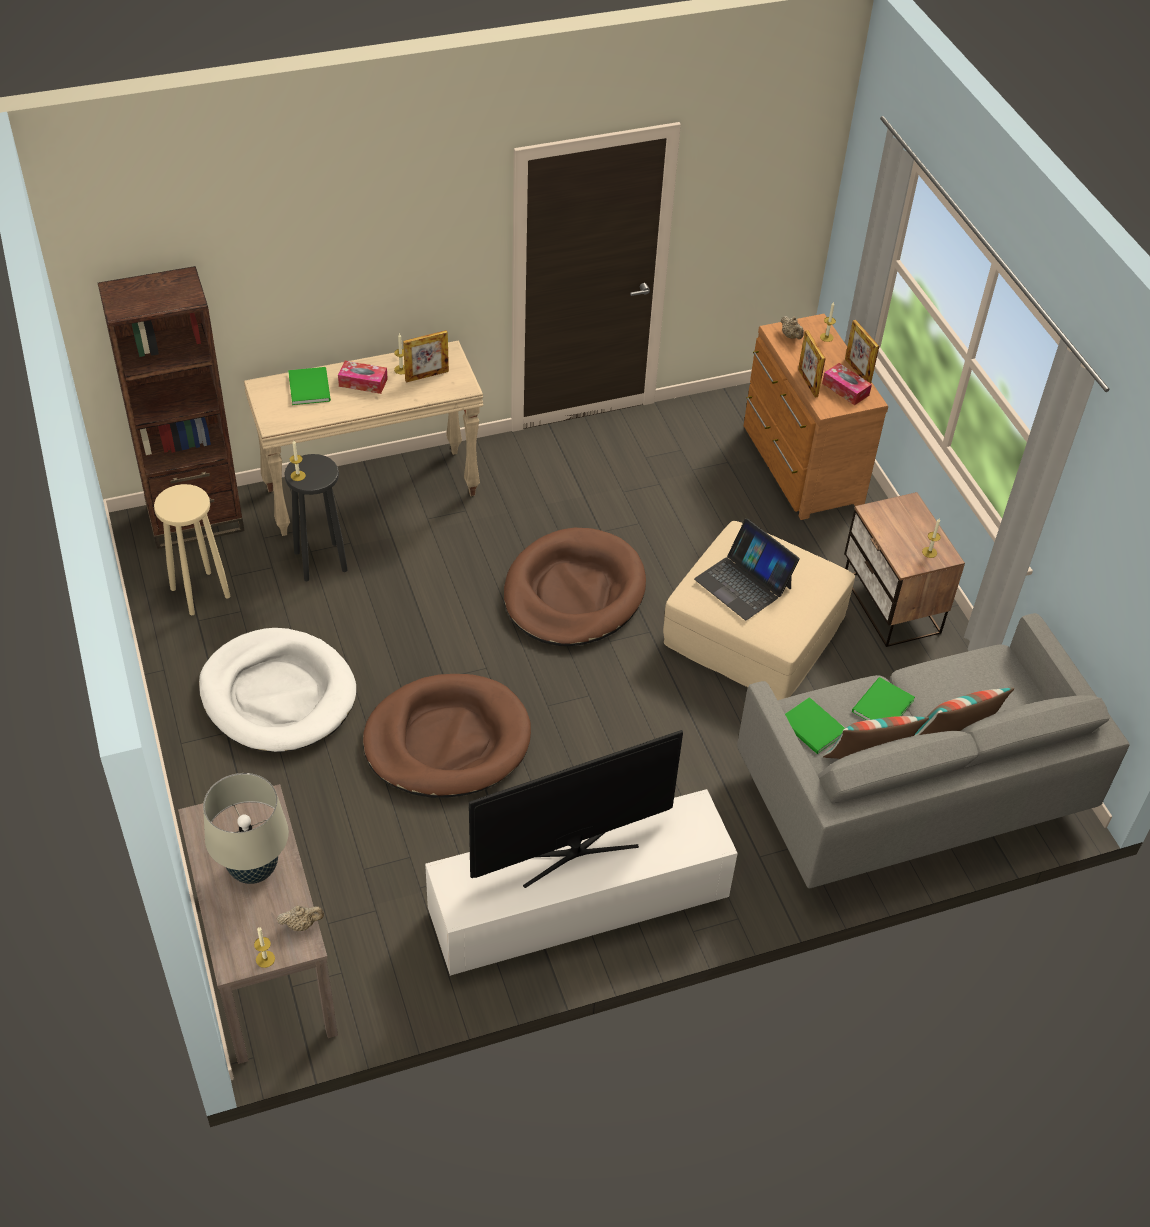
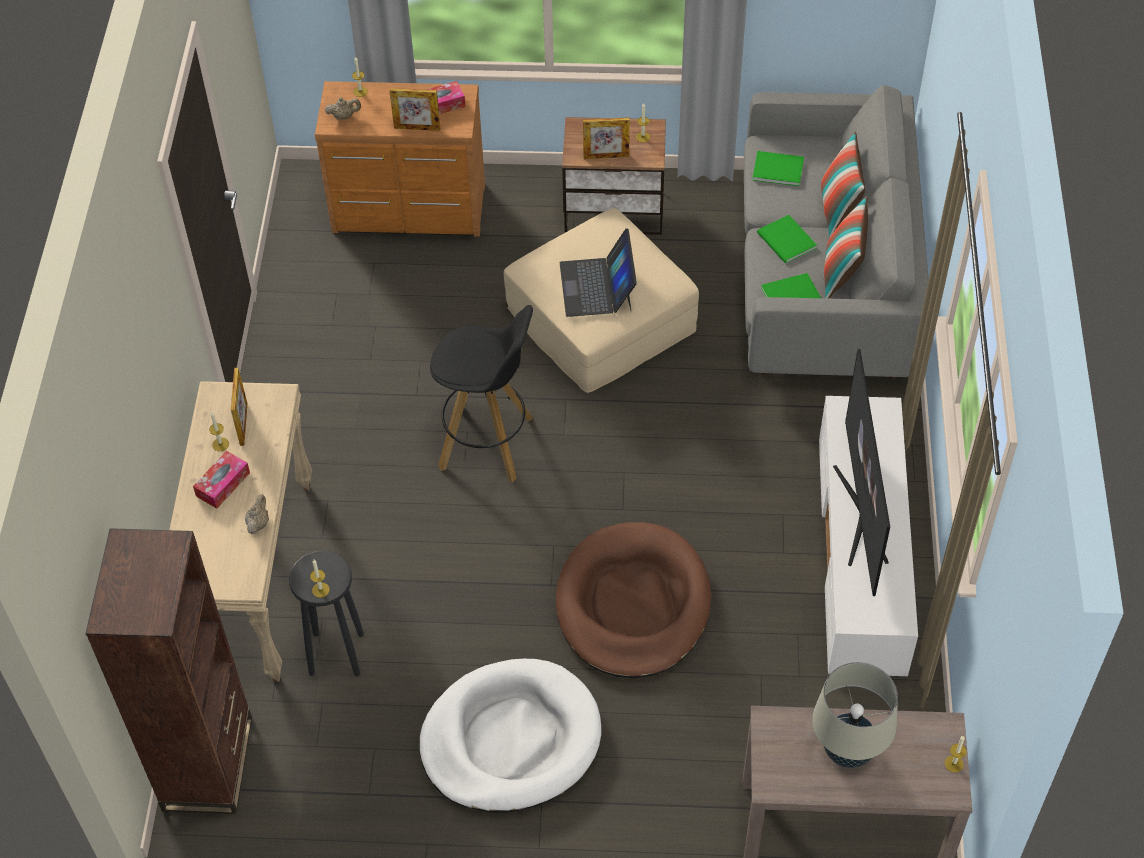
camera: 65 degrees left, 5 degrees up
(199, 593) = (327, 784): beige stool -> none
(301, 924) = (924, 725): beige teapot -> beige teapot (258, 523)
(310, 386) = (202, 535): green book -> green book (776, 168)
(574, 593) = (488, 443): brown dog bed -> black stool
(743, 583) = (597, 286): laptop -> laptop turned 105 degrees clockwise
(857, 371) = (421, 88): picture frame -> picture frame (606, 156)

